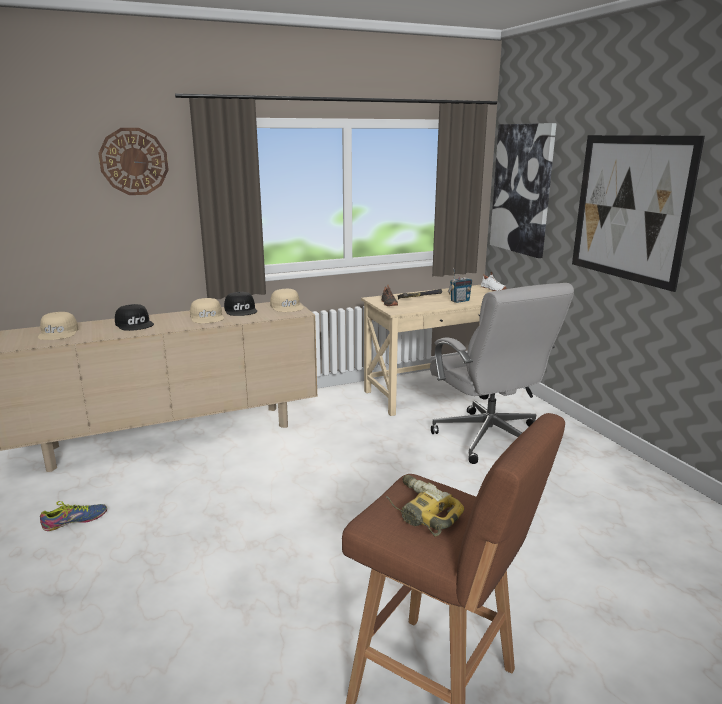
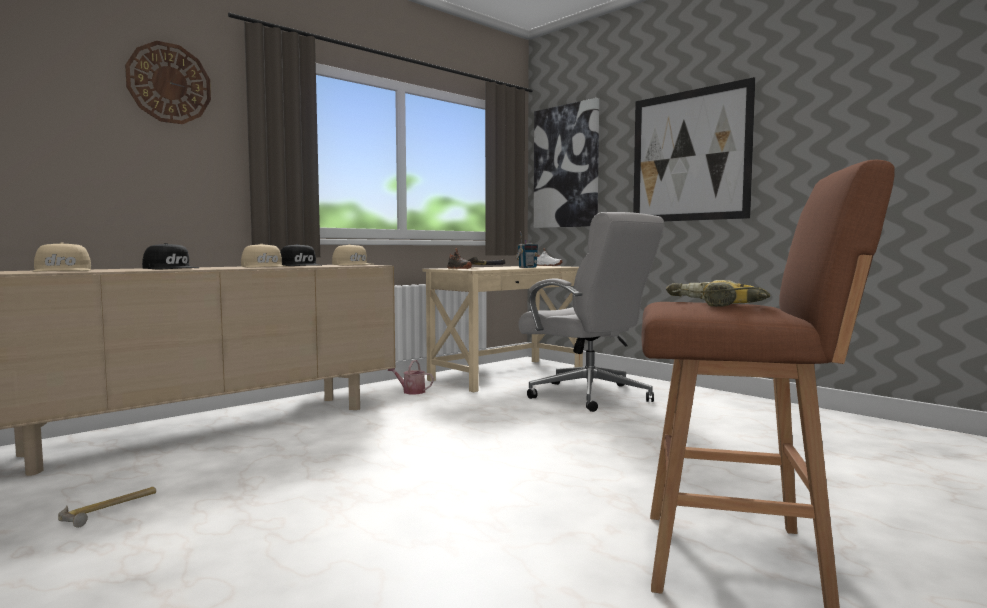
camera: 20 degrees left, 15 degrees down
(75, 520) = (111, 510): shoe -> hammer
(341, 406) = (411, 391): none -> watering can

